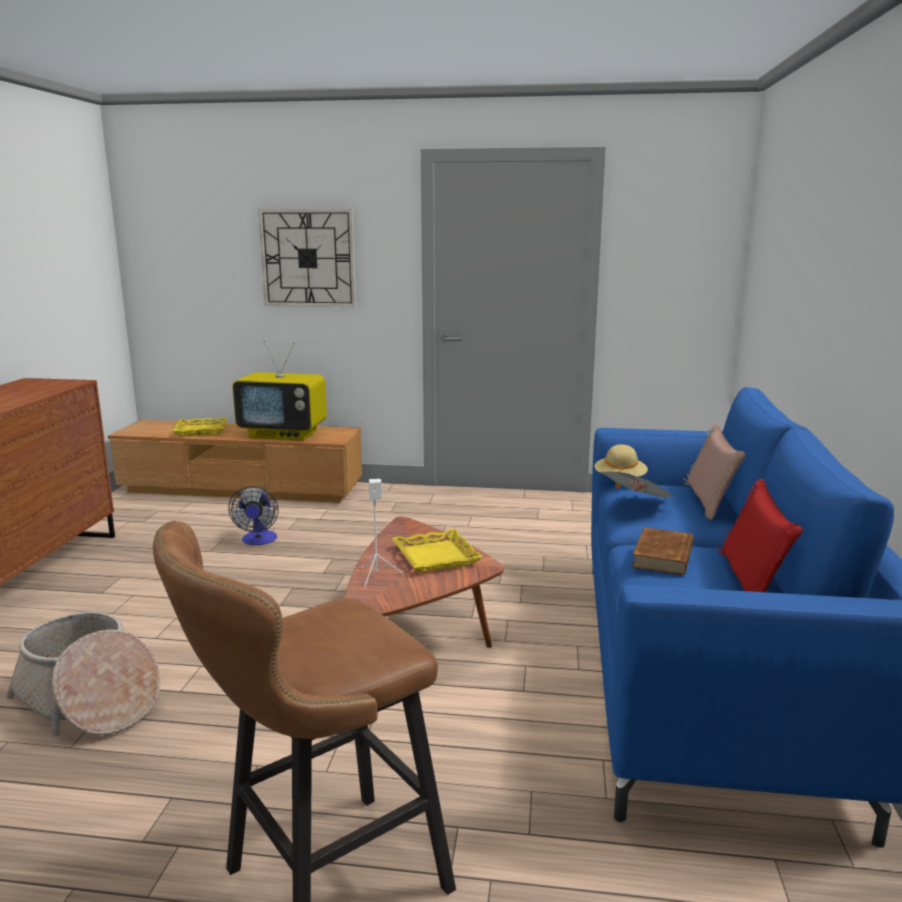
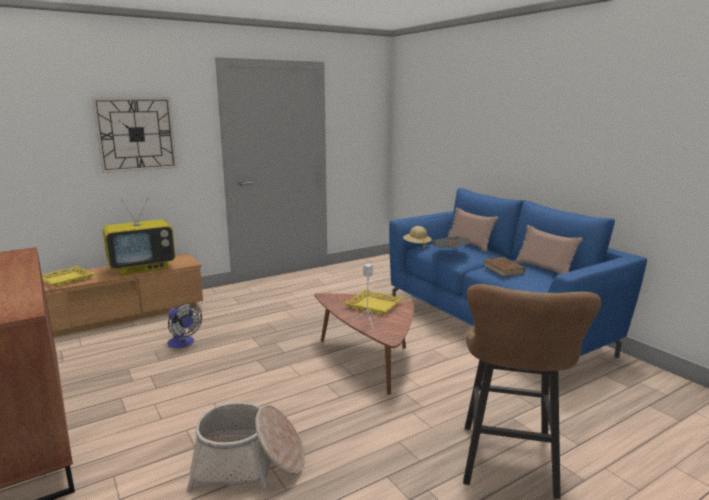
camera: 40 degrees left, 0 degrees up
(752, 582) = (544, 269): red pillow -> beige pillow

